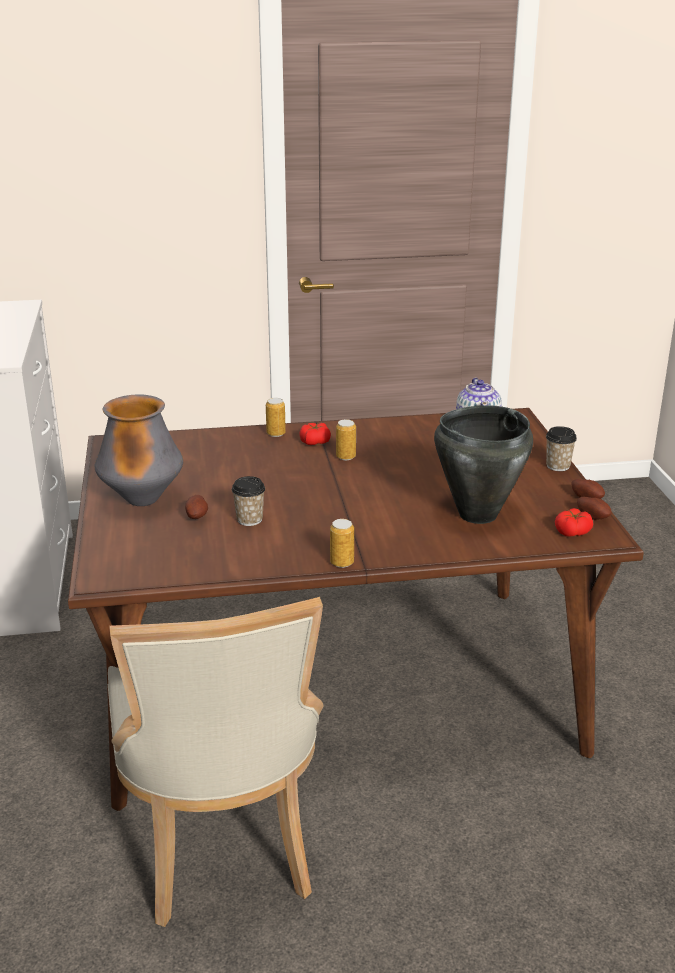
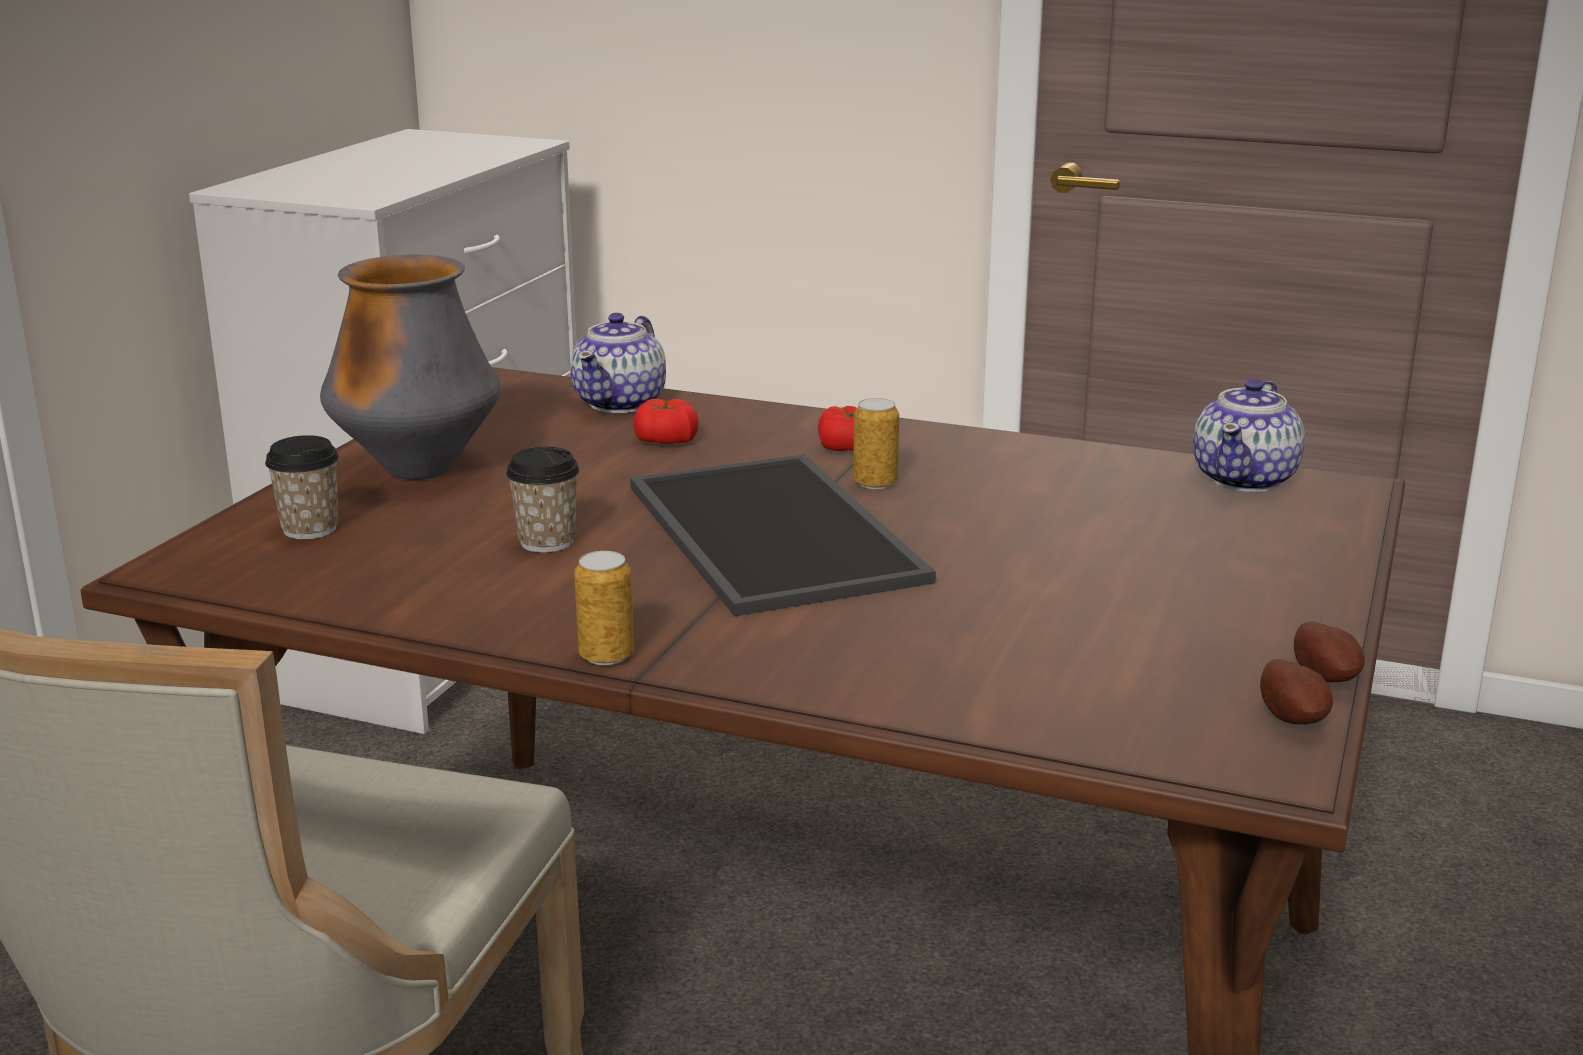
camera: 30 degrees right, 5 degrees down
(186, 441) = (621, 403): none -> teapot
(197, 516) = (467, 515): potato -> none
(276, 434) = (796, 421): can -> none
(337, 490) = (779, 533): none -> tray
(476, 514) = (1011, 643): black cooking pot -> none
(558, 466) = (1331, 598): cup -> cup (310, 529)
(573, 532) = (1200, 734): tomato -> tomato (666, 440)

